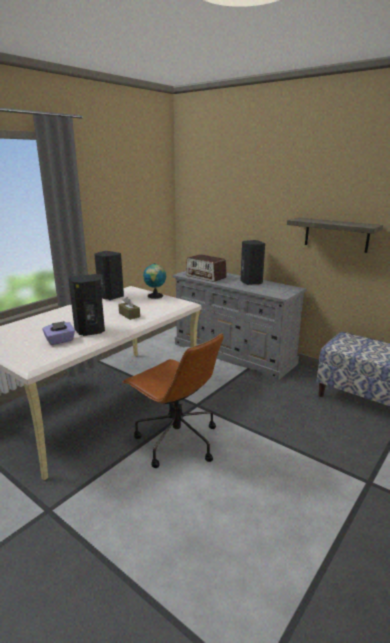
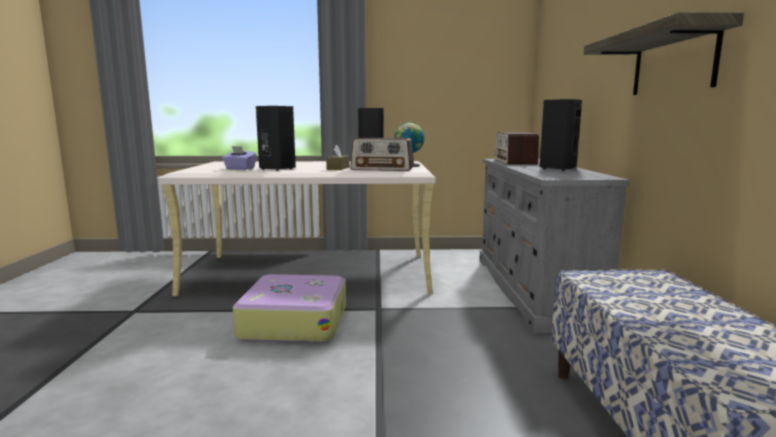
camera: 50 degrees right, 10 degrees down
(157, 306) = (383, 169): none -> radio
(176, 440) = (294, 322): brown office chair -> suitcase

